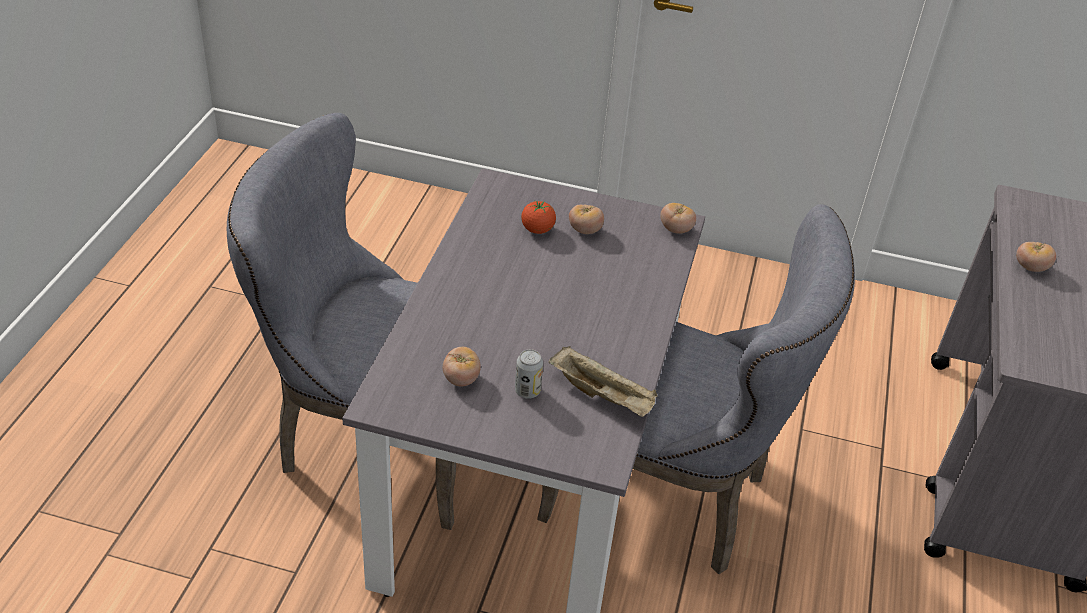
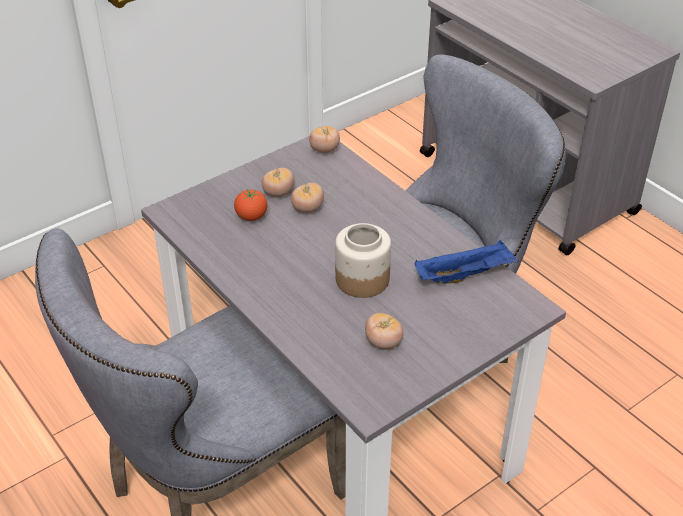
camera: 50 degrees left, 0 degrees up
(527, 331) = (361, 279): none -> jar
(527, 391) = (427, 312): can -> none
(603, 395) = (465, 275): beige tray -> blue tray
(1030, 267) = (514, 31): tomato -> tomato (307, 208)

